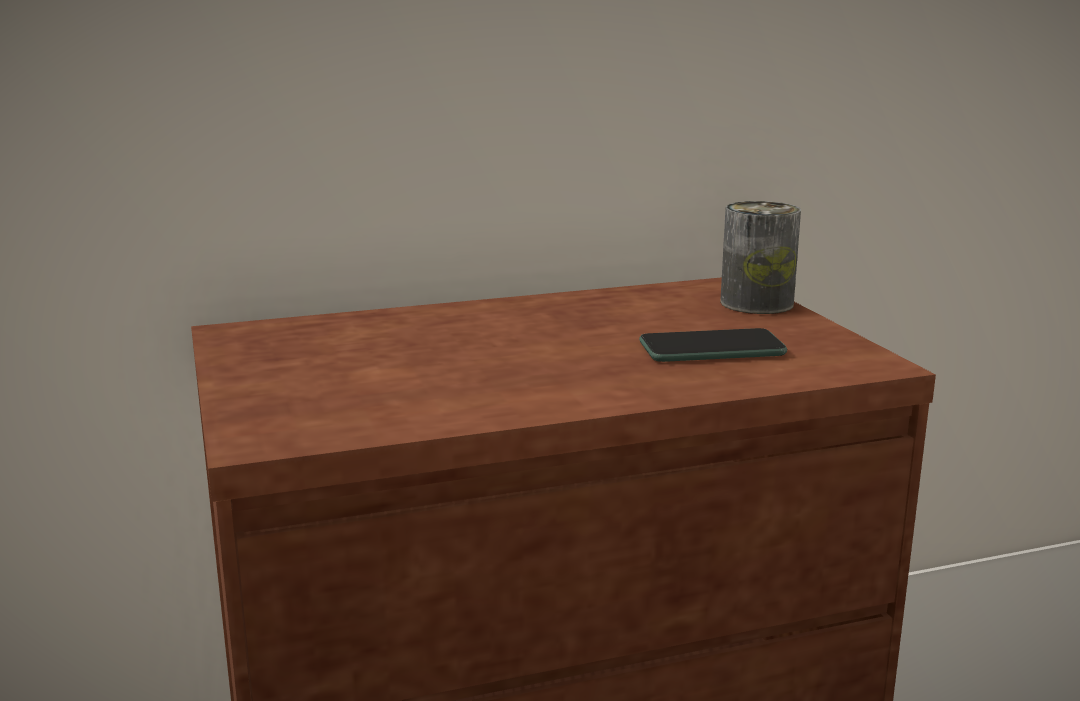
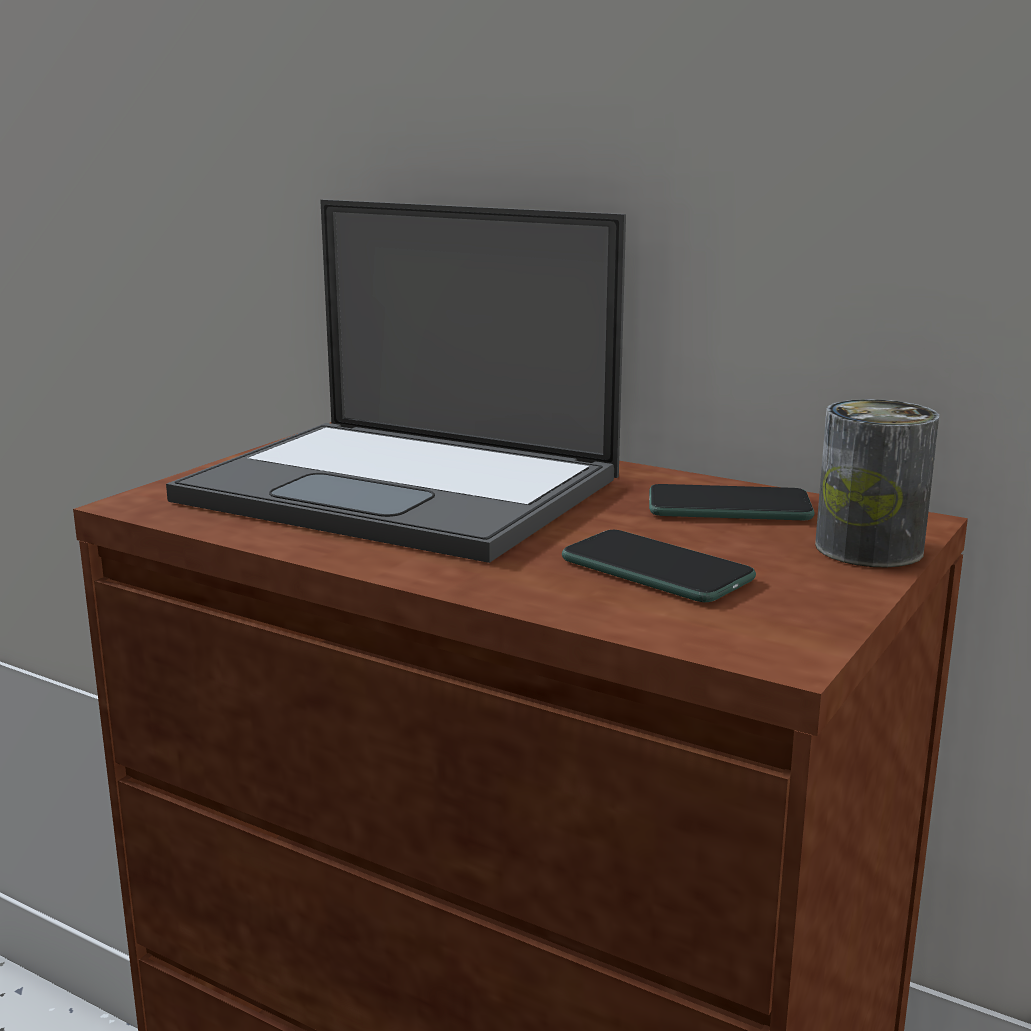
camera: 50 degrees right, 0 degrees up
(427, 358) = (407, 489): none -> laptop
(636, 305) = (729, 507): none -> phone

